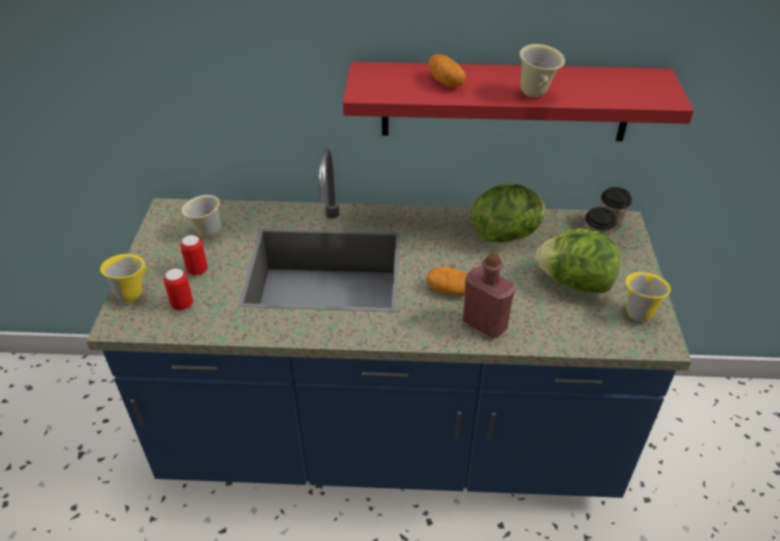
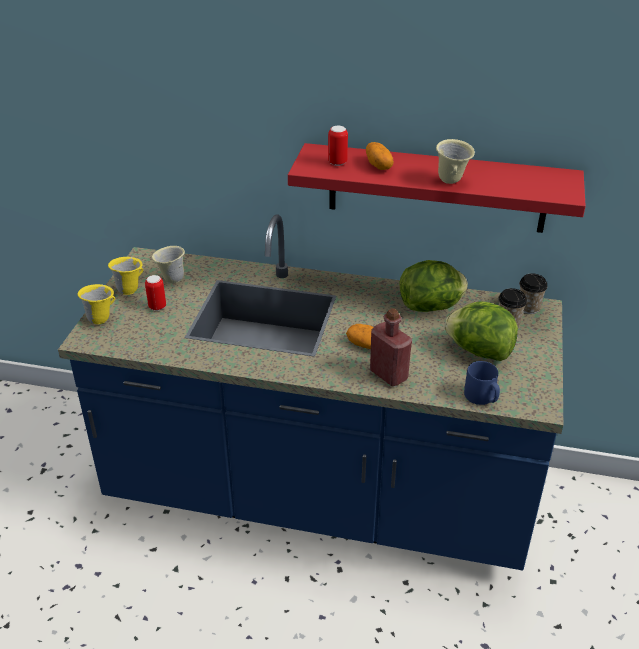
camera: 10 degrees right, 5 degrees down
(182, 304) = (139, 331): can -> can (337, 163)
(594, 339) = (481, 397): none -> blue mug
(638, 313) = (528, 382): yellow mug -> yellow mug (129, 290)

